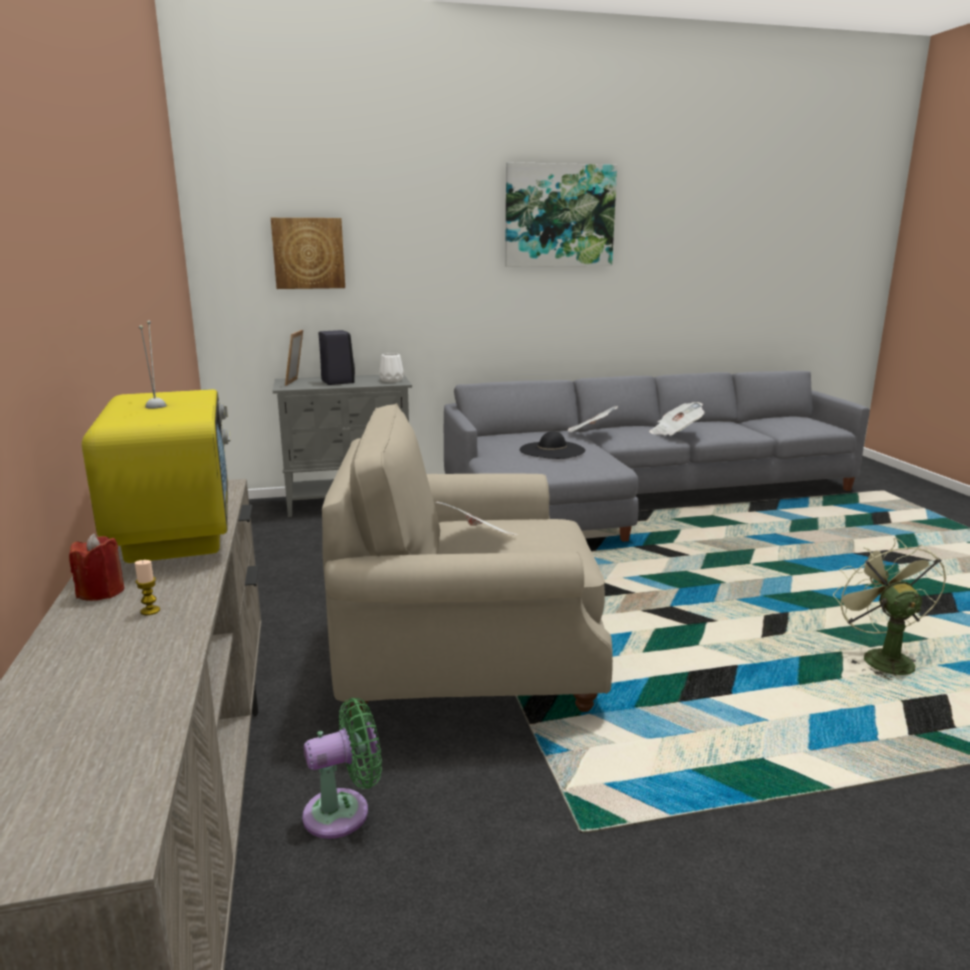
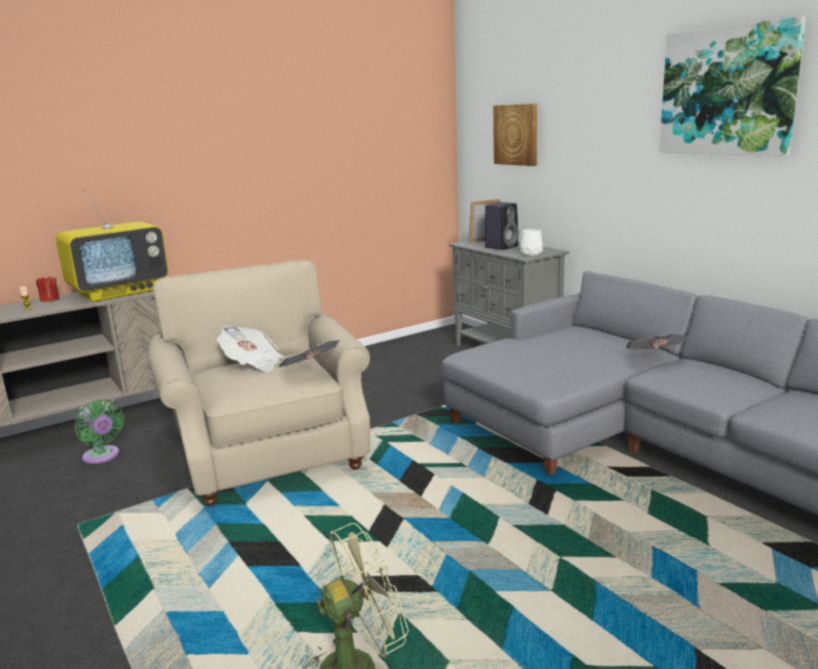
camera: 70 degrees right, 0 degrees up
(552, 450) = (554, 354): black hat -> none
(675, 432) = (740, 394): newspaper -> newspaper (309, 370)

